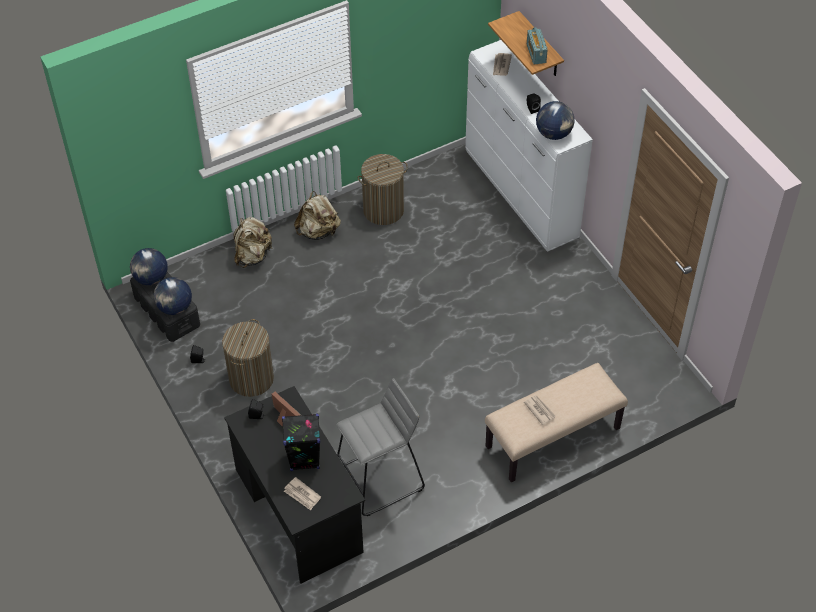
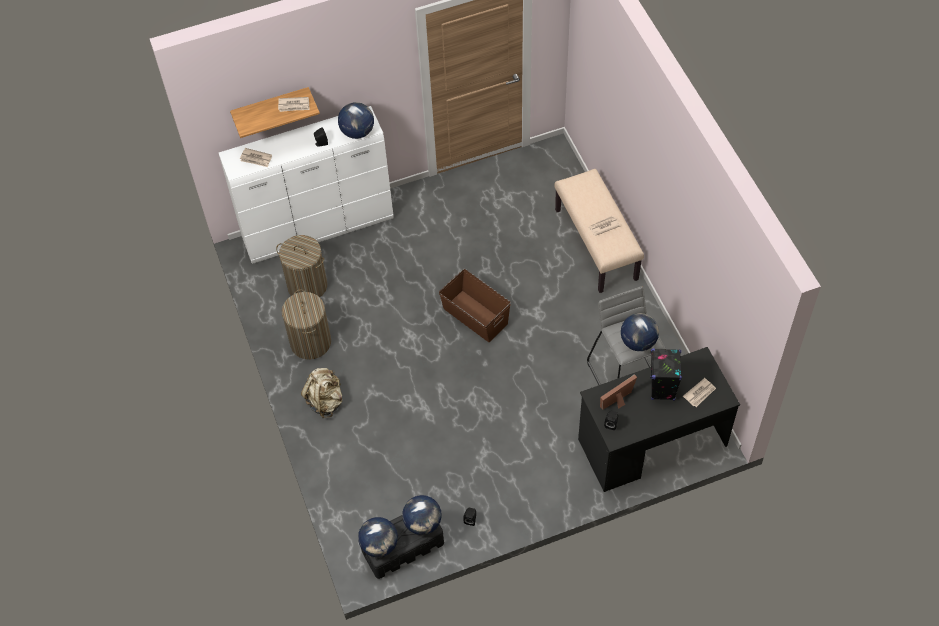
camera: 80 degrees left, 5 degrees up
(251, 378) = (500, 473): laundry basket -> laundry basket (307, 285)
(252, 255) = (344, 463): beige backpack -> none
(365, 436) = (638, 342): none -> globe
(436, 337) = (475, 315): none -> brown storage box
(536, 53) = (294, 105): radio -> newspaper

